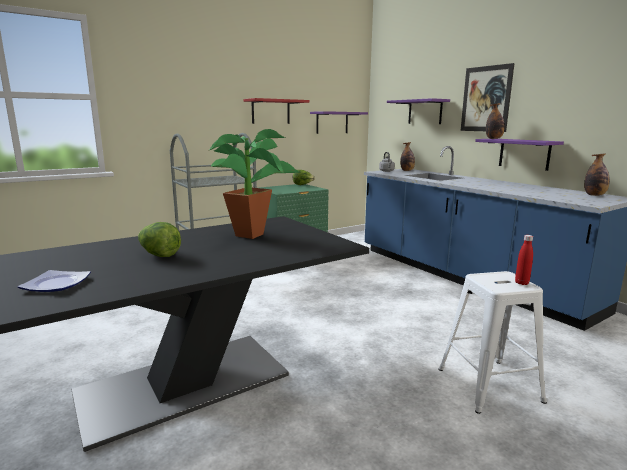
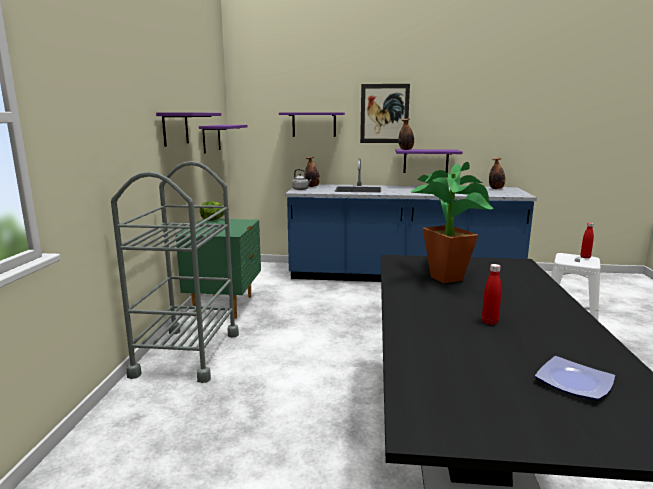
camera: 50 degrees left, 0 degrees up
(159, 255) = (489, 322): lettuce -> red bottle
(270, 111) = (175, 128): red shelf -> purple shelf

